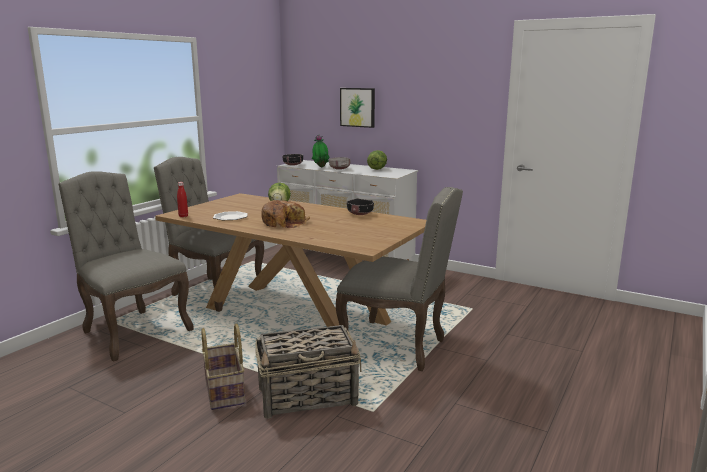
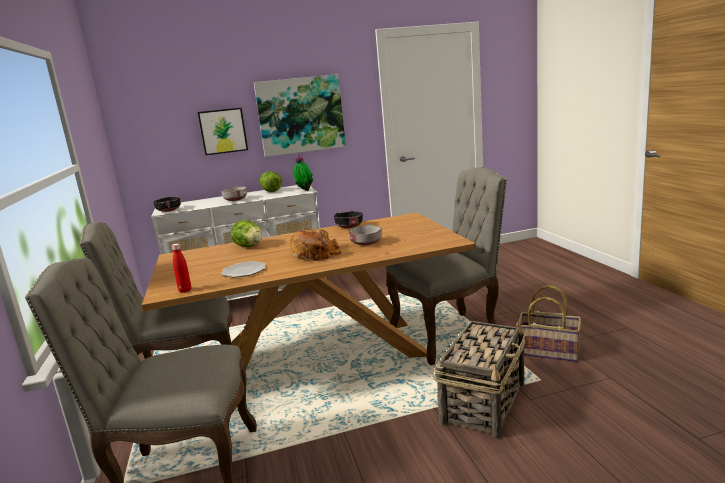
camera: 45 degrees left, 0 degrees up
(225, 391) = (421, 446): basket -> basket (549, 351)
(320, 167) = (208, 204): potted plant -> potted plant (304, 190)
(325, 228) = (366, 243): none -> grey bowl
(423, 103) = (300, 115): none -> picture

